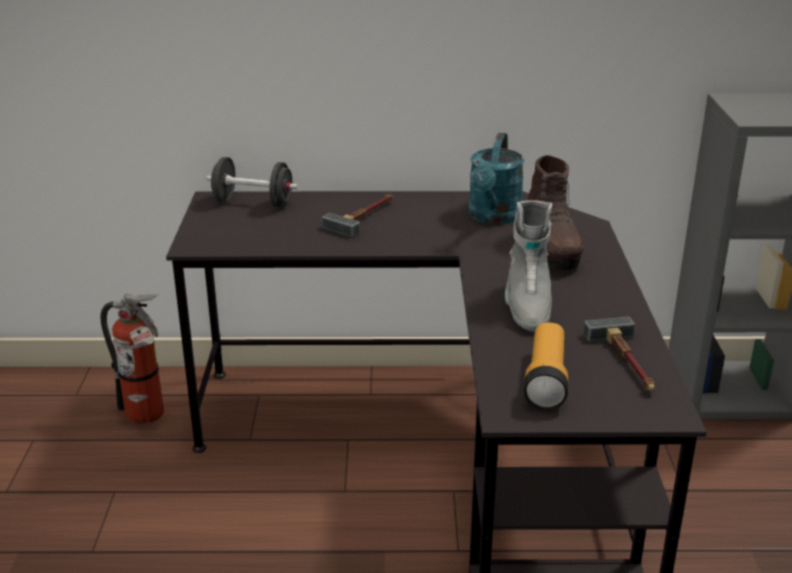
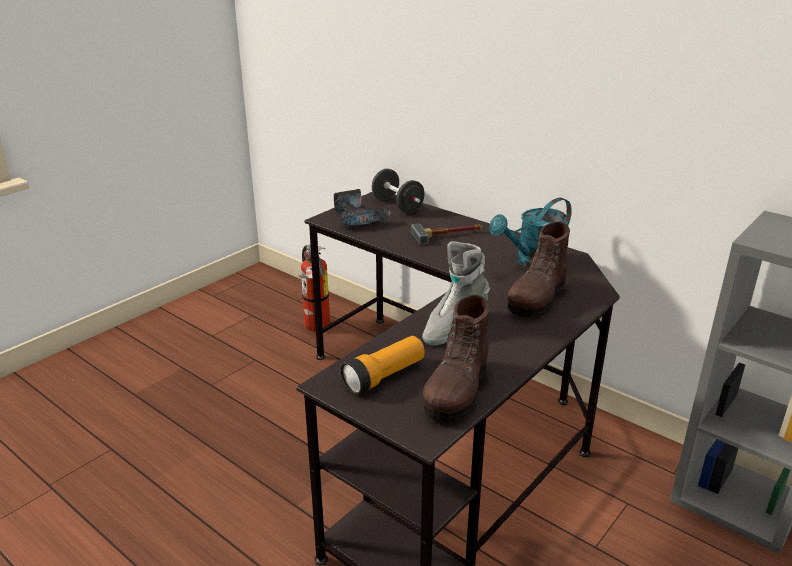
camera: 40 degrees right, 0 degrees up
(231, 231) = (359, 217): none -> power drill
(627, 362) = (457, 391): hammer -> brown boot

